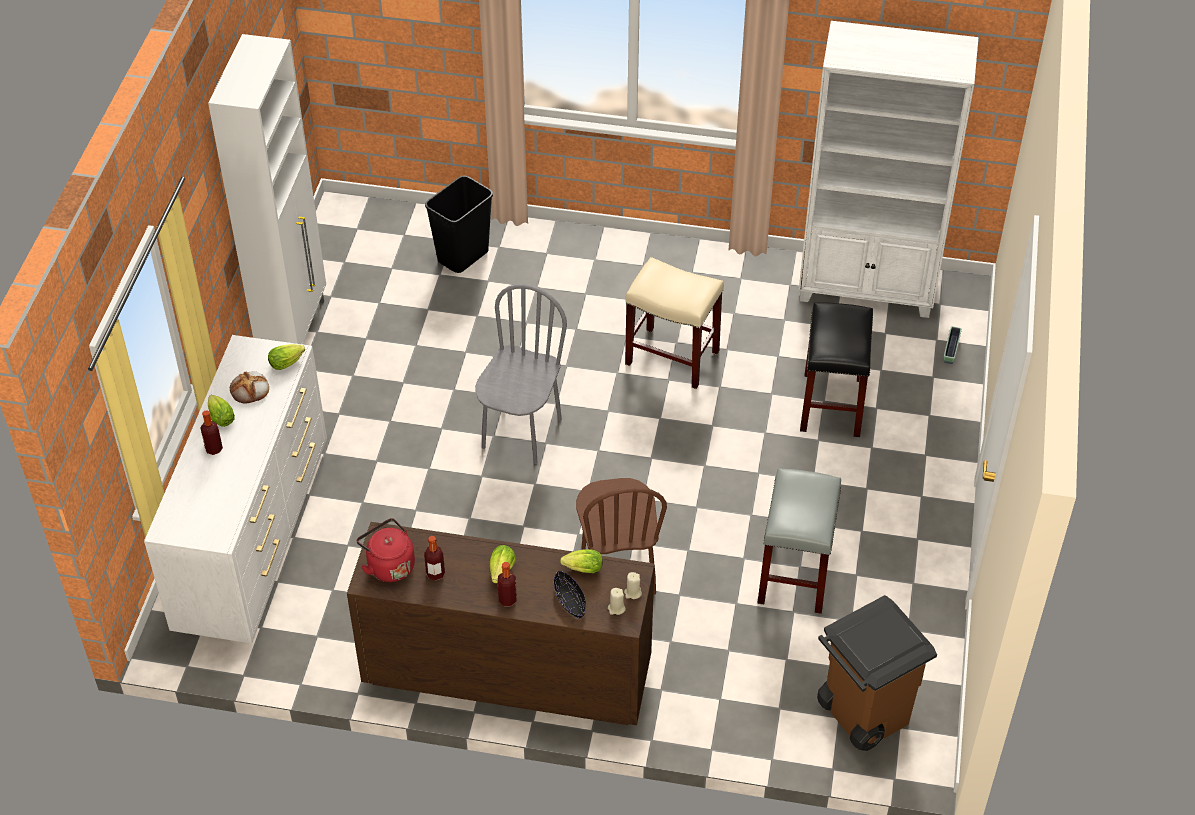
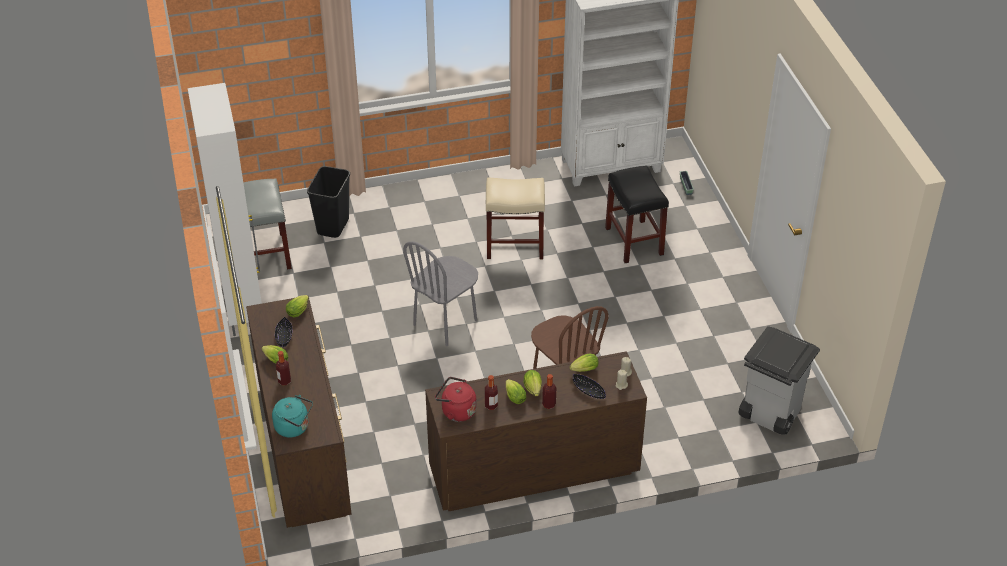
camera: 25 degrees left, 5 degrees down
(187, 513) = (294, 427): none -> turquoise kettle
(250, 389) = (284, 336): bread -> black bowl
(254, 537) = (304, 449): white dresser -> brown dresser
(471, 572) = (514, 396): none -> lettuce
(521, 433) = (445, 323): grey chair -> grey chair turned 135 degrees counterclockwise
(795, 575) = (677, 349): grey stool -> grey stool (267, 254)
(862, 713) = (769, 414): brown trash can -> grey trash can

